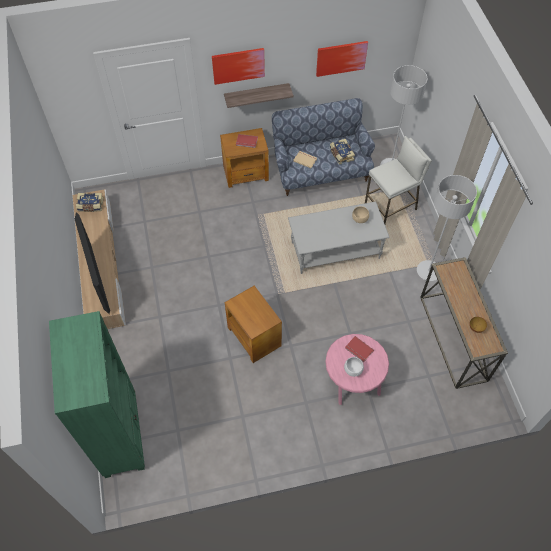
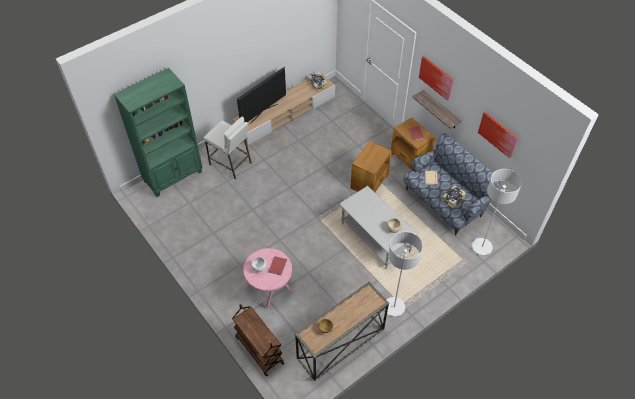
camera: 65 degrees right, 5 degrees down
(254, 336) = (276, 216): brown side table -> brown side table (369, 181)
(391, 206) = (441, 260): white stool -> white stool (231, 163)
(431, 424) = (259, 350): none -> brown cart

